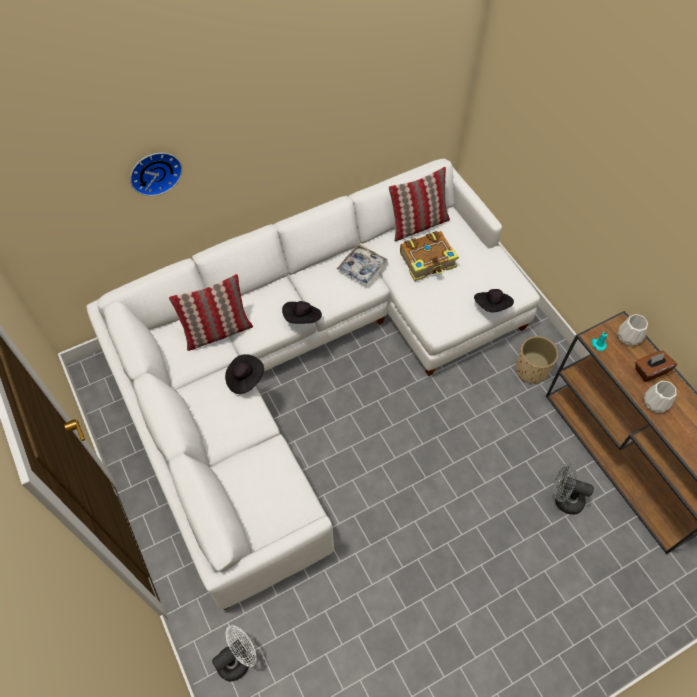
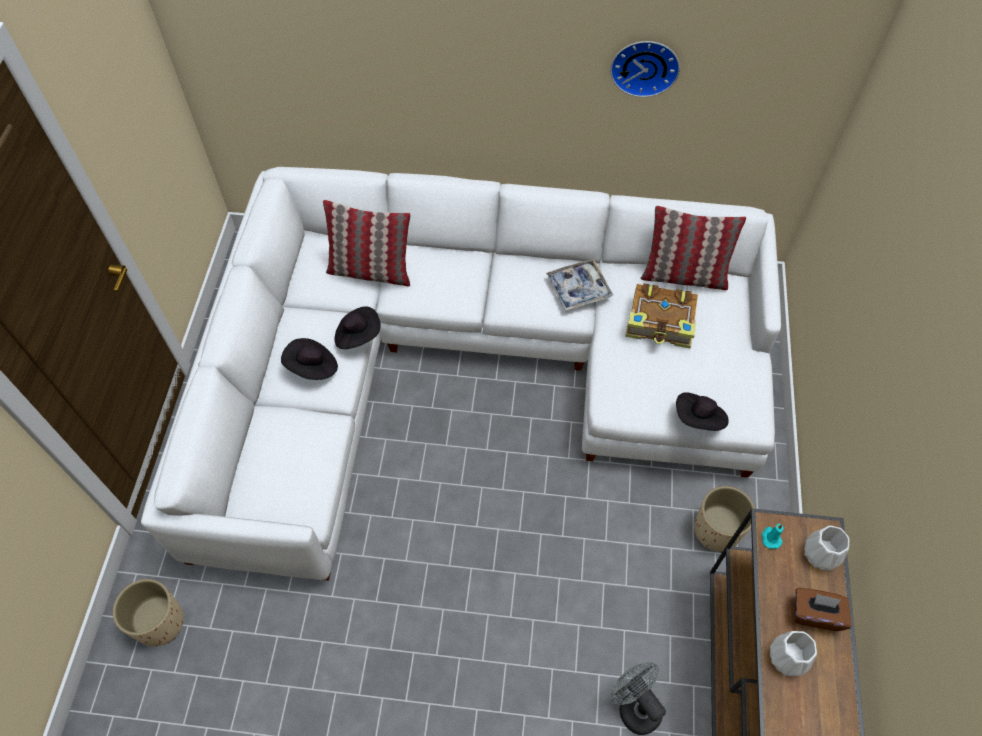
camera: 35 degrees right, 0 degrees up
(154, 171) = (370, 50): wall clock -> wall clock (645, 65)
(237, 659) = (159, 622): white fan -> beige planter
(302, 318) = (469, 307): black hat -> black hat (312, 367)

